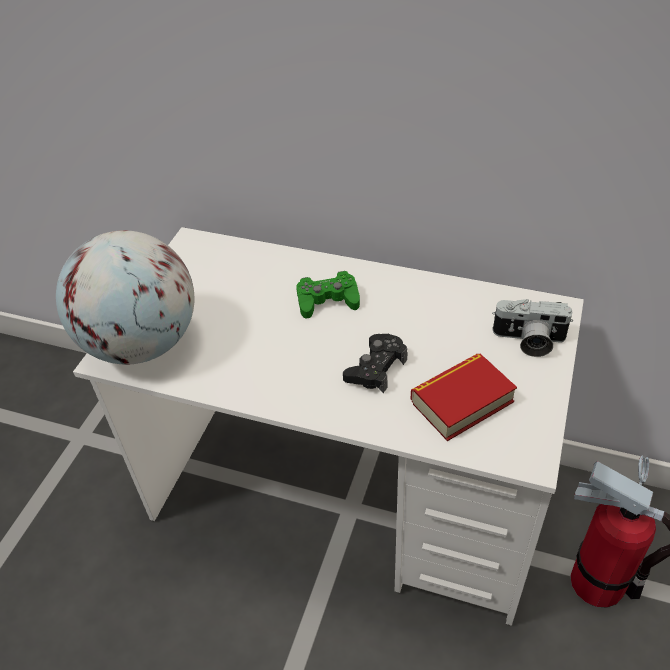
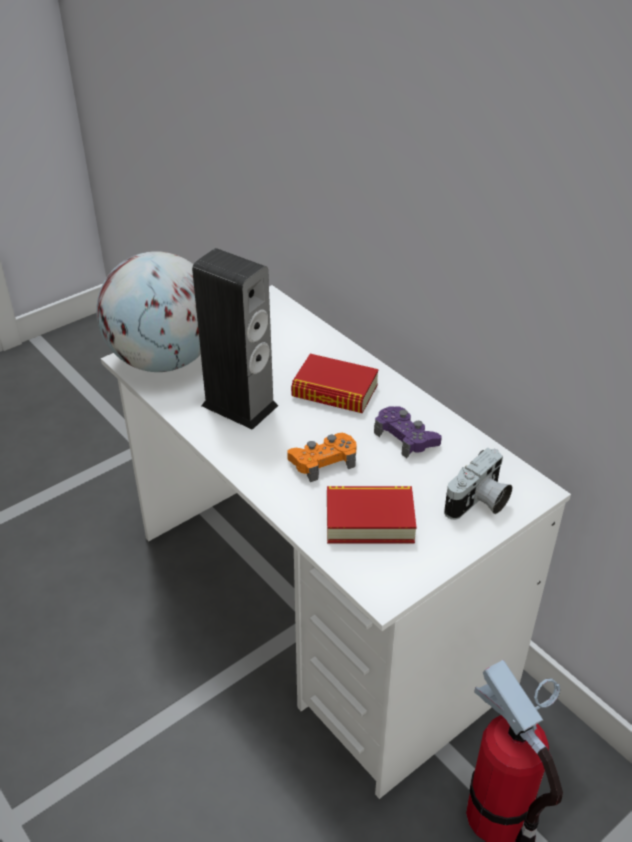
camera: 30 degrees right, 5 degrees down
(255, 353) = (239, 405): none -> speaker
(327, 300) = (334, 391): green game controller -> book
(376, 368) = (323, 461): black game controller -> orange game controller
(422, 313) = (406, 437): none -> purple game controller
(528, 341) = (479, 503): camera -> camera turned 90 degrees counterclockwise

